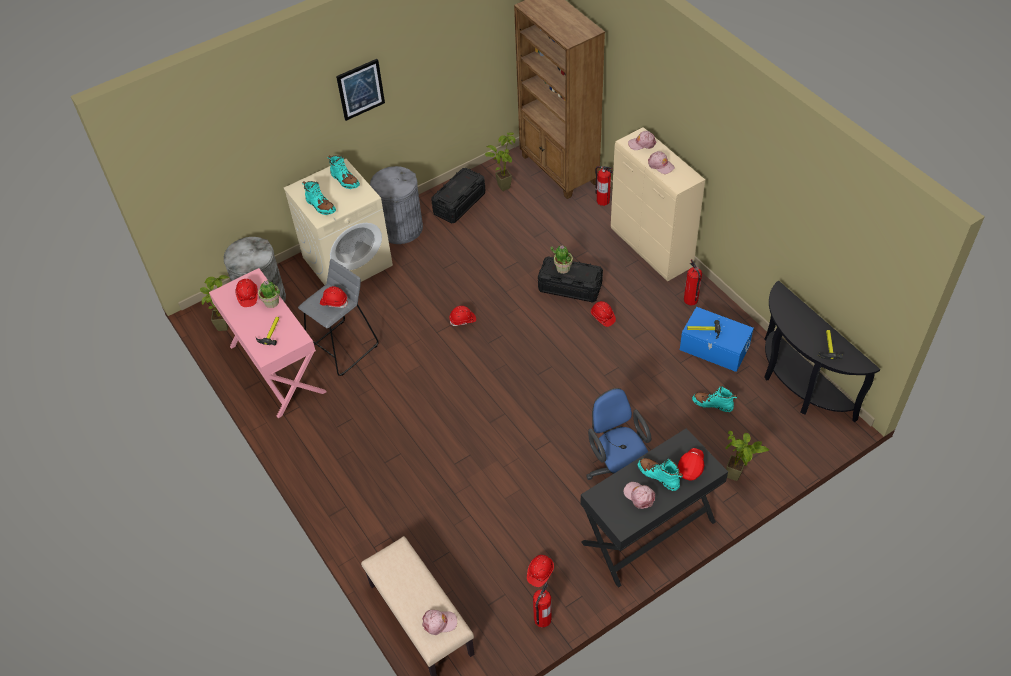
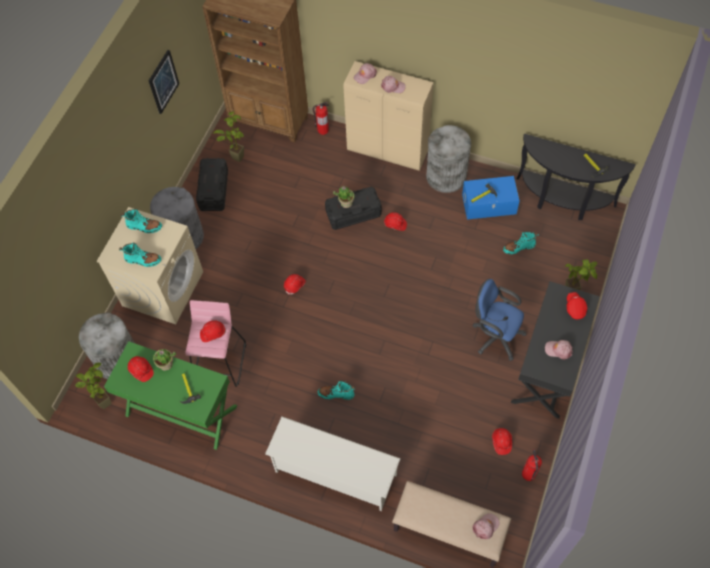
camera: 35 degrees left, 10 degrees up
(276, 369) = (181, 411): pink desk -> green desk
(343, 348) = (220, 362): grey stool -> pink stool
(360, 89) = (121, 143): picture -> picture (163, 82)
(360, 501) = (334, 473): none -> white shoe rack
(658, 476) = (559, 327): turquoise boot -> turquoise boot (336, 394)
(691, 300) = (446, 176): fire extinguisher -> grey trash can

